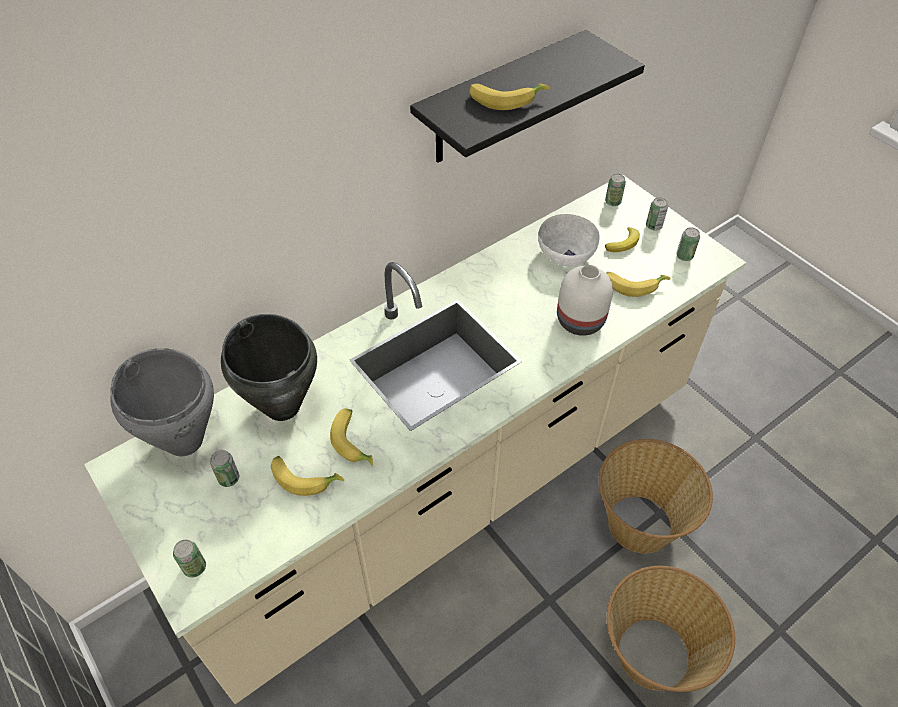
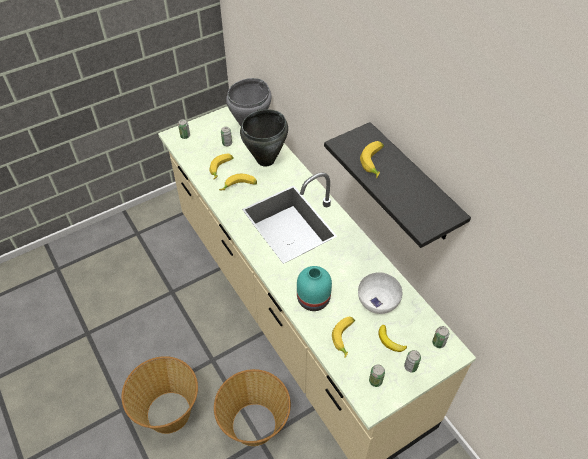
camera: 95 degrees right, 0 degrees up
(579, 321) = (313, 298): white vase -> turquoise vase

